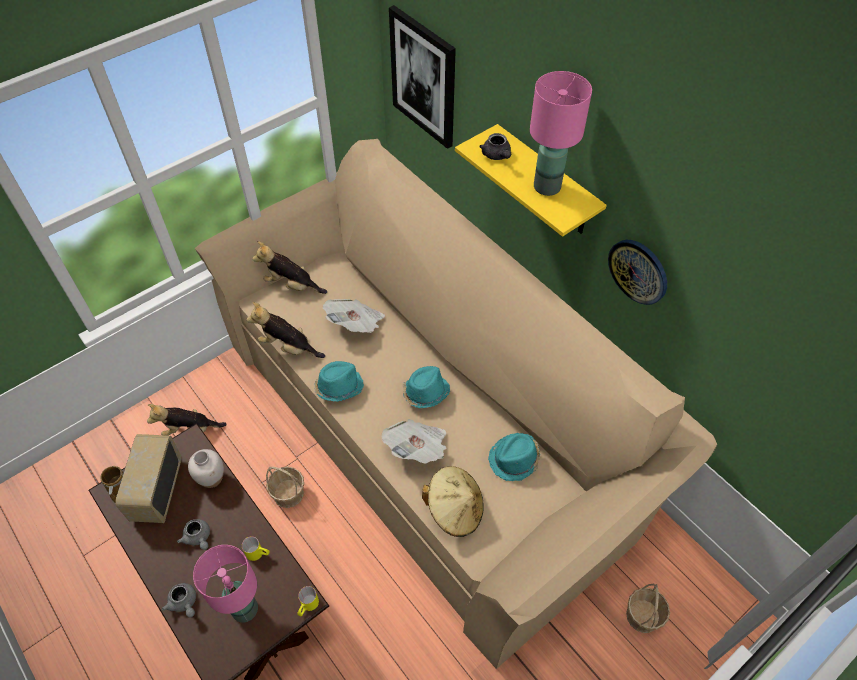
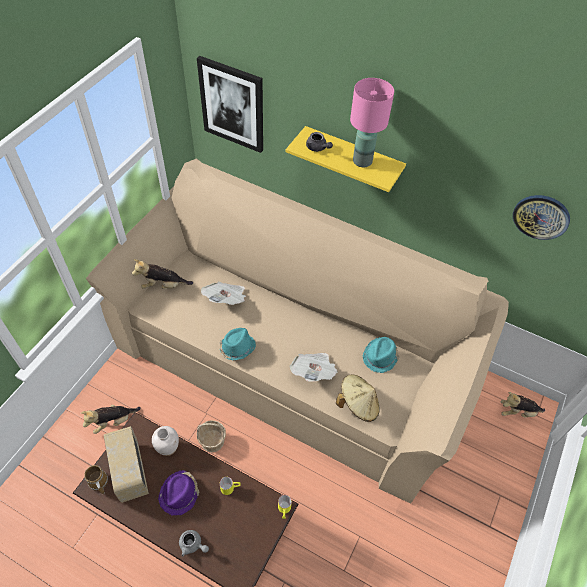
camera: 25 degrees left, 0 degrees up
(198, 538) = (180, 494): grey teapot -> purple hat
(245, 609) = (241, 530): pink table lamp -> none
(288, 347) = (184, 331): plush toy -> plush toy (517, 411)
(425, 392) = (300, 332): turquoise hat -> none
(638, 271) = (435, 202): wall clock -> wall clock (541, 216)
(643, 615) = (483, 432): basket -> none

